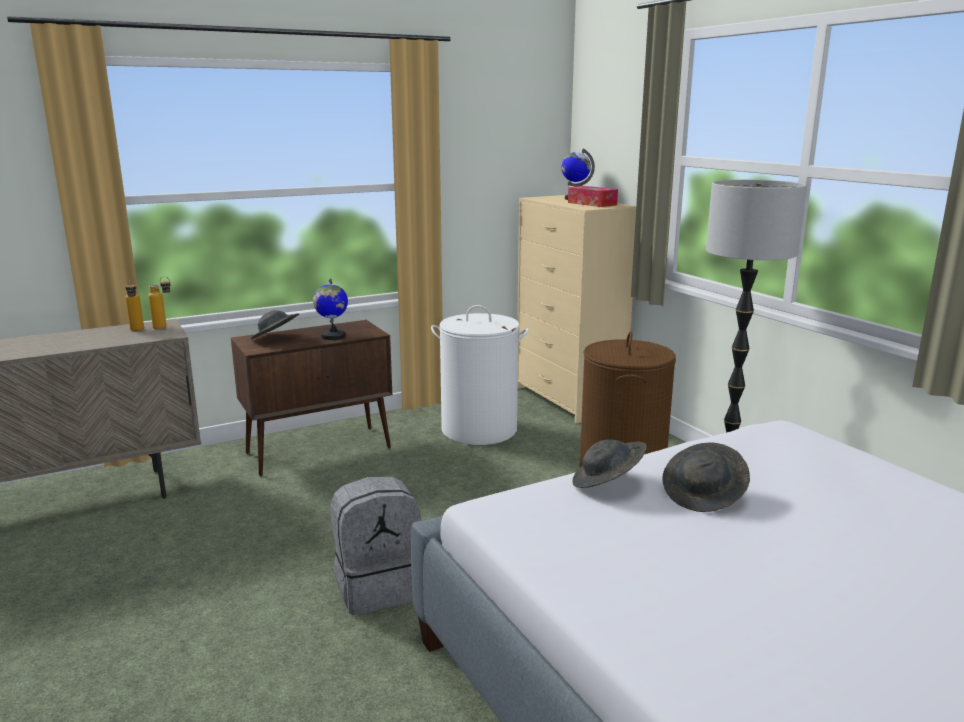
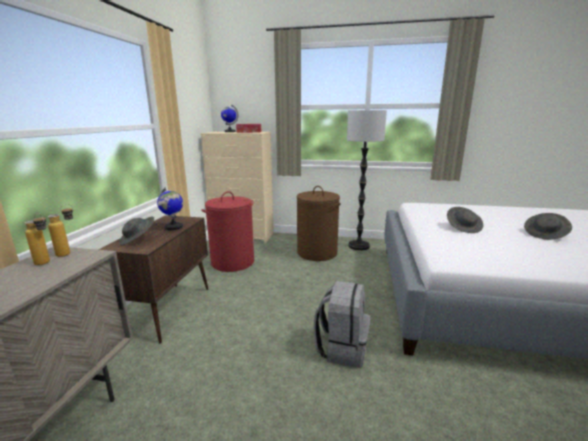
camera: 50 degrees left, 0 degrees up
(479, 430) = (232, 262): white laundry basket -> red laundry basket
(607, 483) = (441, 236): grey hat -> grey hat (545, 234)

